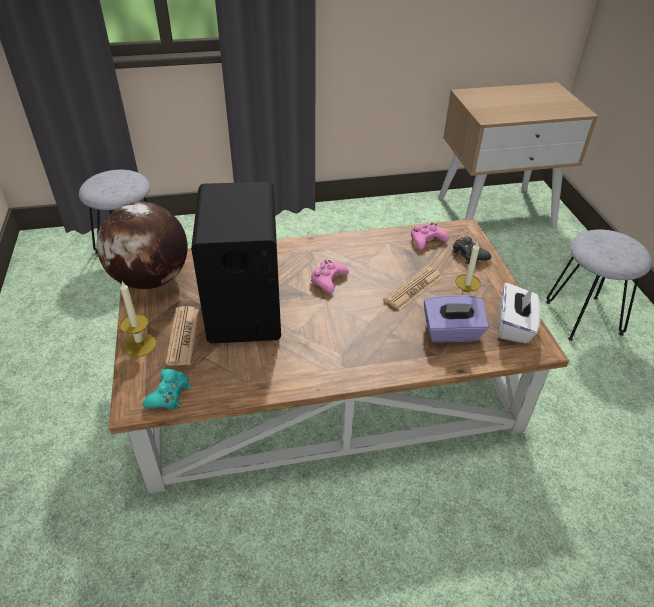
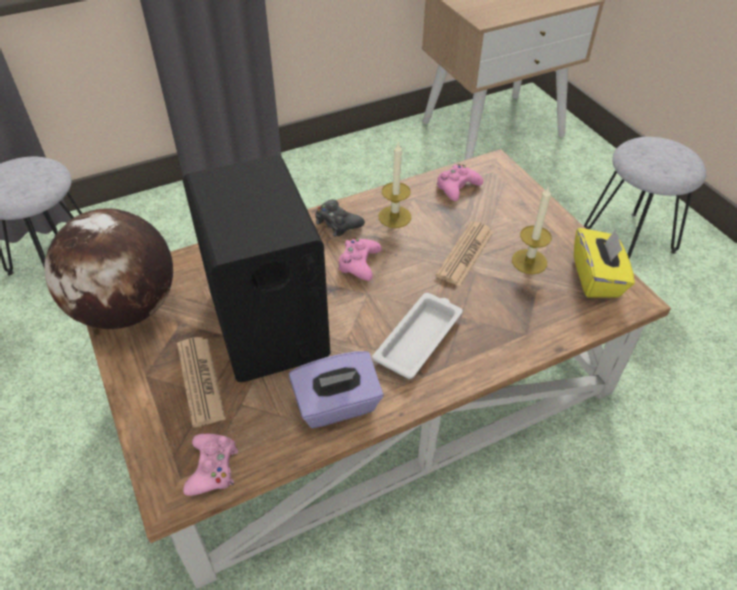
camera: 15 degrees left, 5 degrees up
(140, 345) = (146, 407): candle -> candle (394, 217)
(169, 394) = (213, 468): turquoise game controller -> pink game controller
(353, 340) = (419, 338): none -> white tray
(452, 333) = (530, 302): purple tissue box -> purple tissue box (337, 405)
(469, 255) = (512, 197): black game controller -> black game controller (337, 223)
(514, 326) = (597, 278): white tissue box -> yellow tissue box

